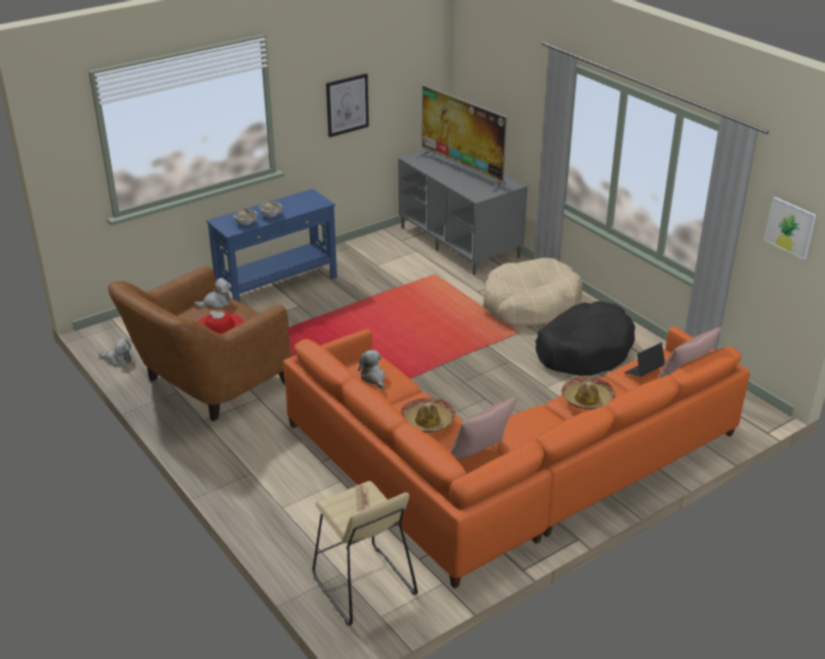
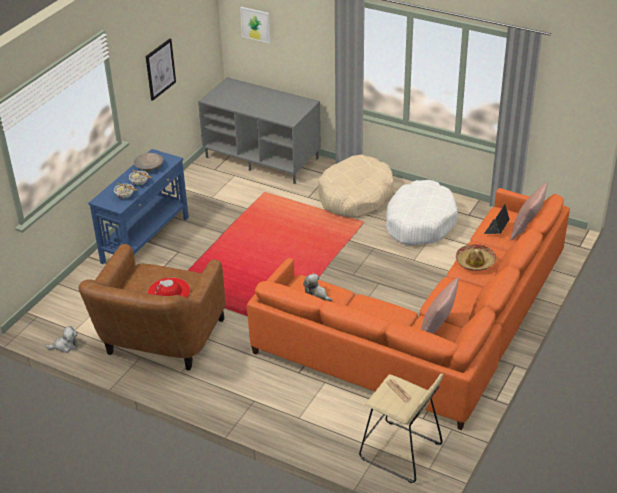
camera: 25 degrees left, 5 degrees up
(216, 303) = (147, 272): plush toy -> none
(293, 204) = (149, 167): none -> beige bowl
(428, 421) = (382, 315): hat -> none
(462, 171) = (259, 100): television -> none
(584, 350) = (419, 222): black dog bed -> white dog bed
(790, 227) = (572, 97): picture -> picture (255, 24)

